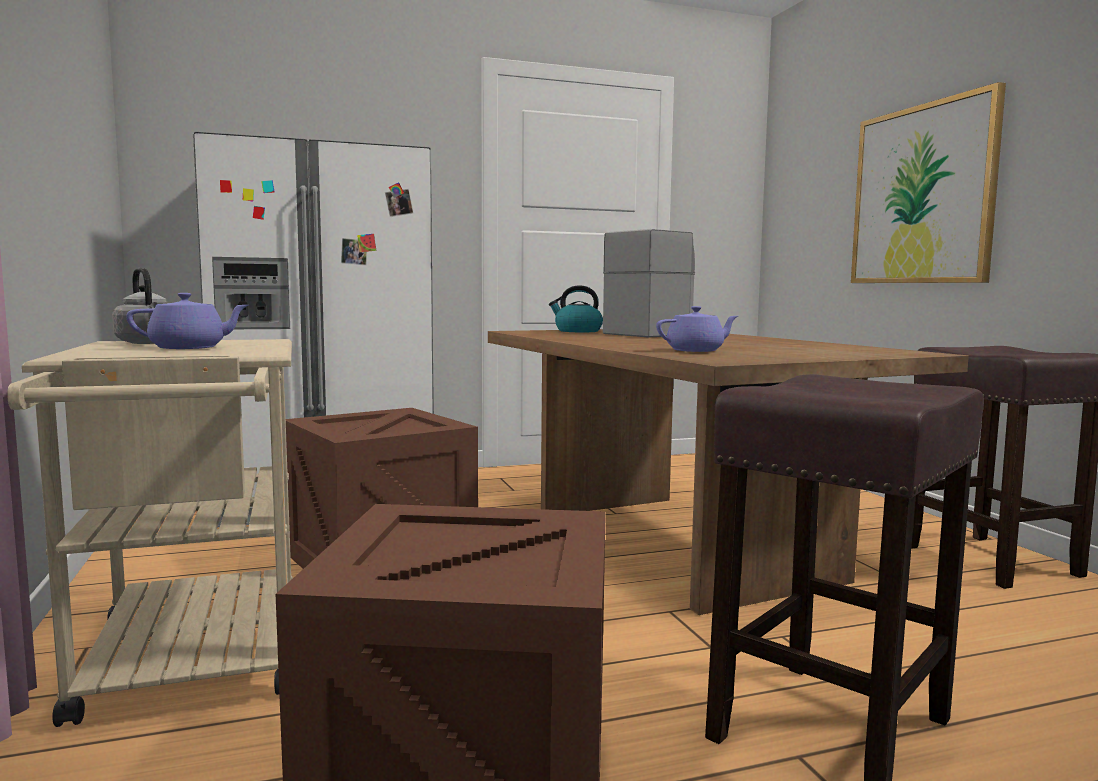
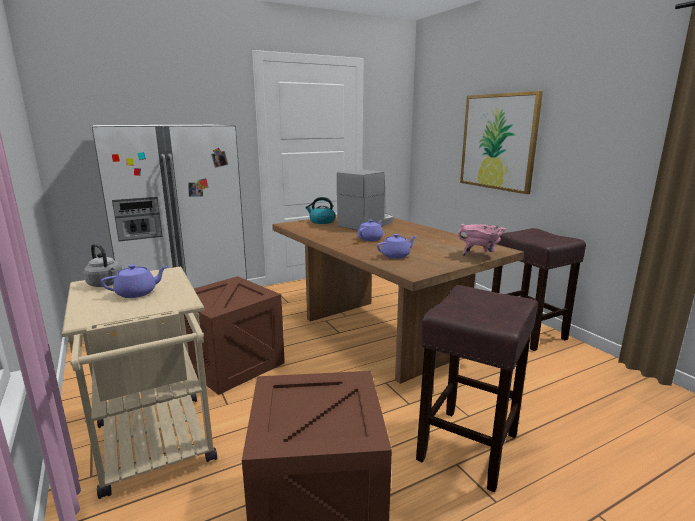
camera: 10 degrees left, 10 degrees up
(657, 341) = (370, 239): none -> purple teapot
(871, 354) = (480, 255): none -> pink cooking pot

